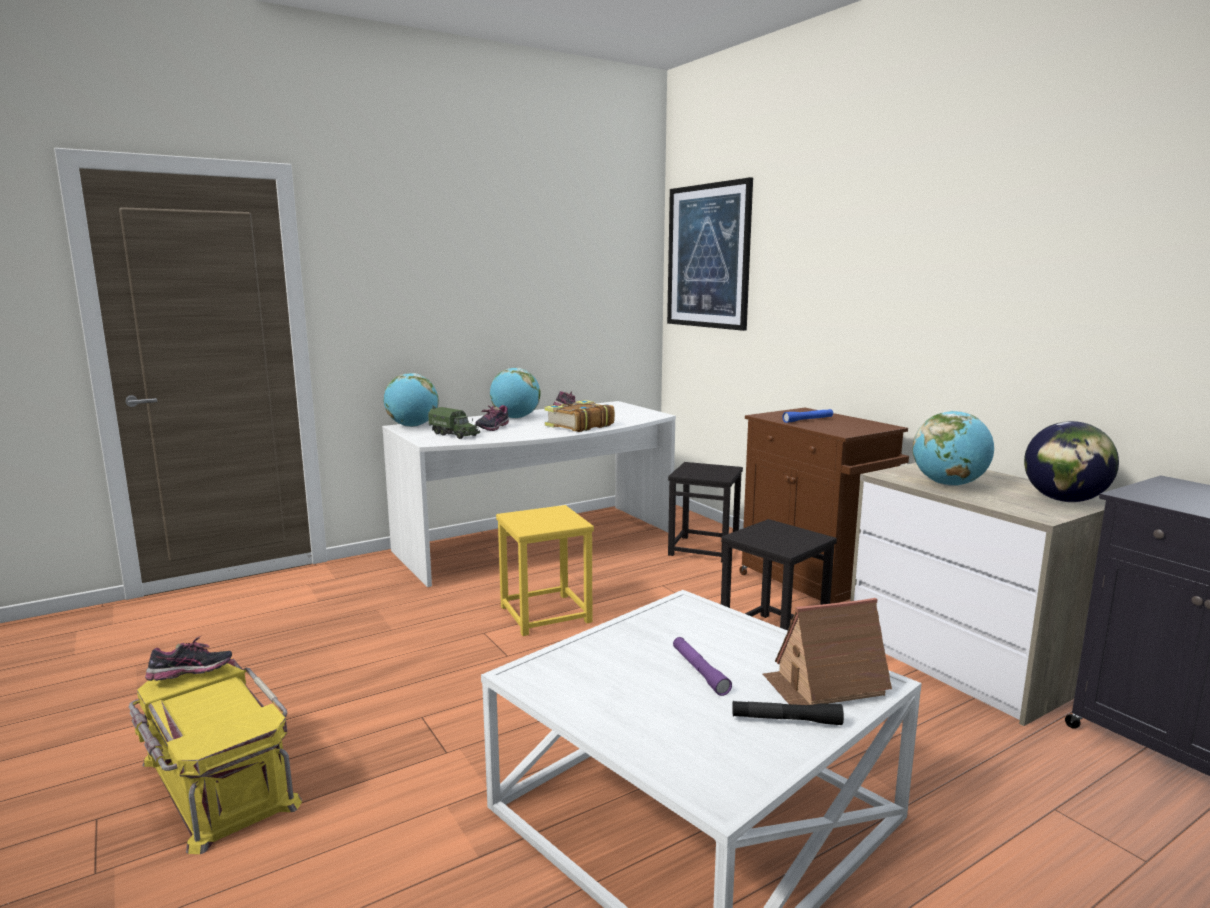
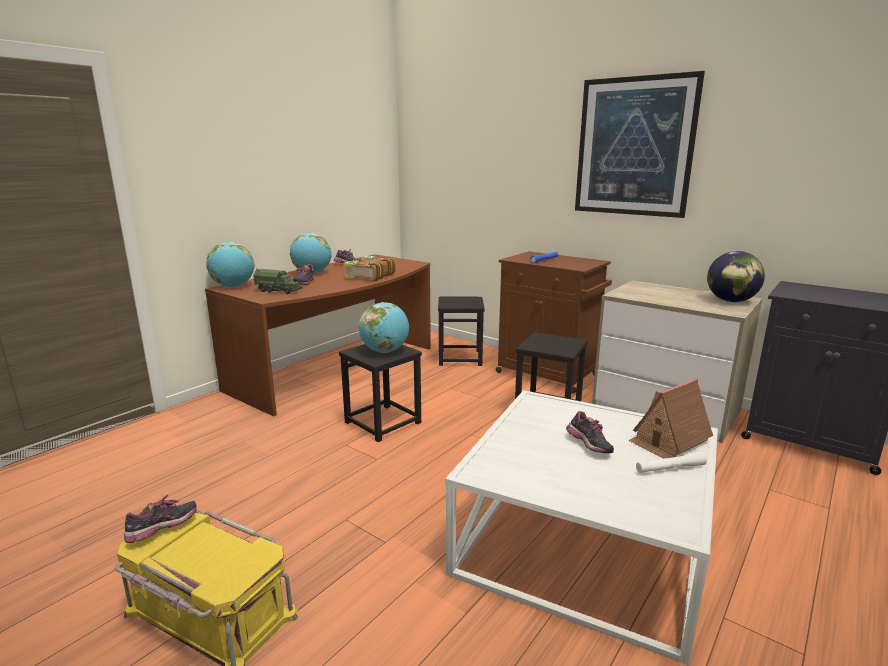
camera: 20 degrees left, 5 degrees up
(540, 543) = (339, 369): white desk -> brown desk
(545, 614) = (383, 423): yellow stool -> black stool
(699, 671) = (588, 446): purple flashlight -> shoe
(708, 256) = (439, 141): picture -> picture (634, 147)
(786, 720) = (670, 468): black flashlight -> white flashlight
(949, 484) = (660, 297): globe -> globe (385, 351)

